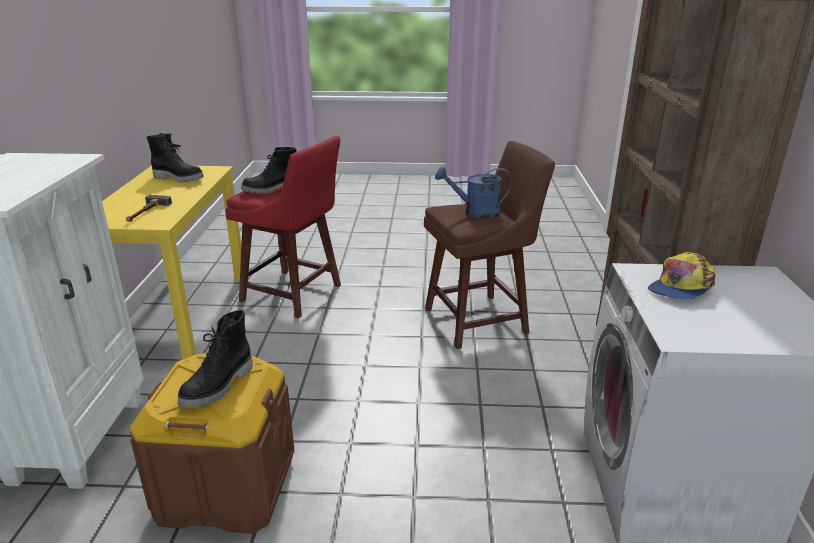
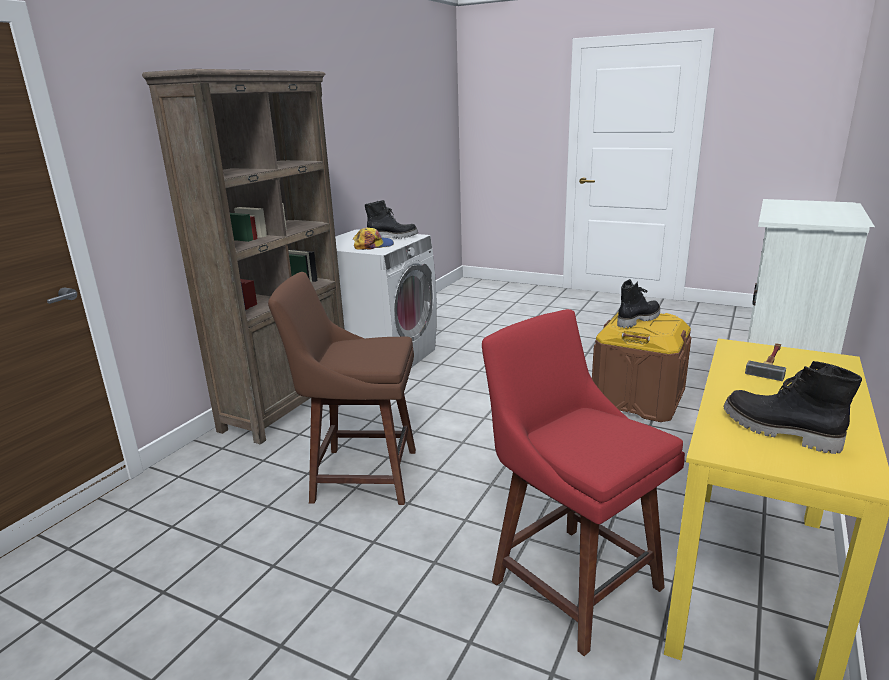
camera: 155 degrees left, 5 degrees down
(271, 190) = (604, 440): black boot -> black boot (393, 237)
(475, 212) = (358, 353): blue watering can -> none

